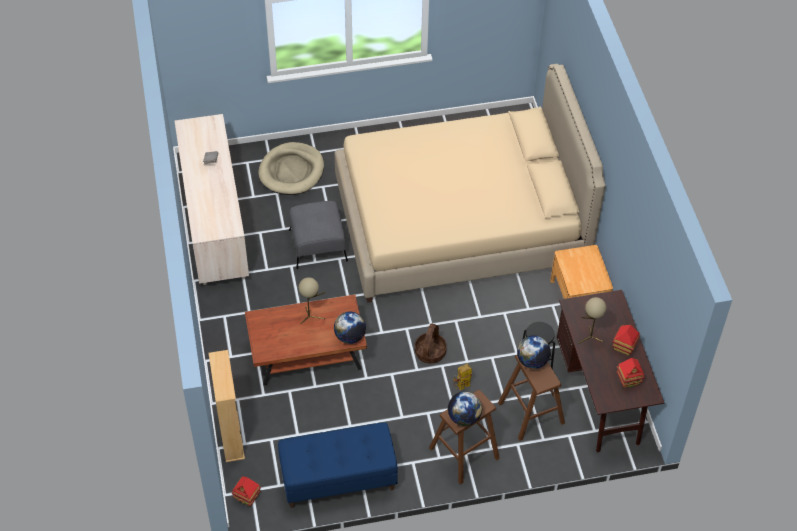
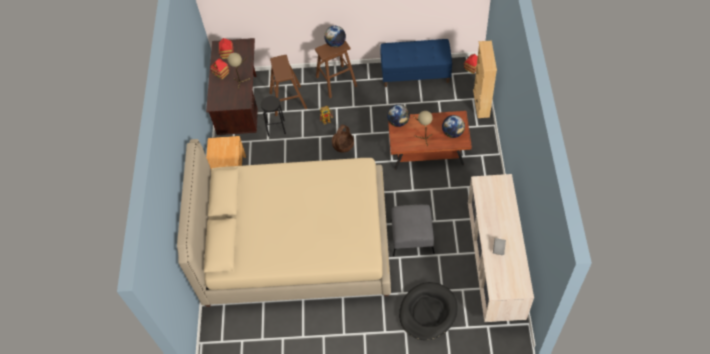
camera: 165 degrees left, 5 degrees up
(291, 171) = (427, 312): beige dog bed -> black dog bed
(532, 361) = (283, 72): globe -> globe (453, 133)

